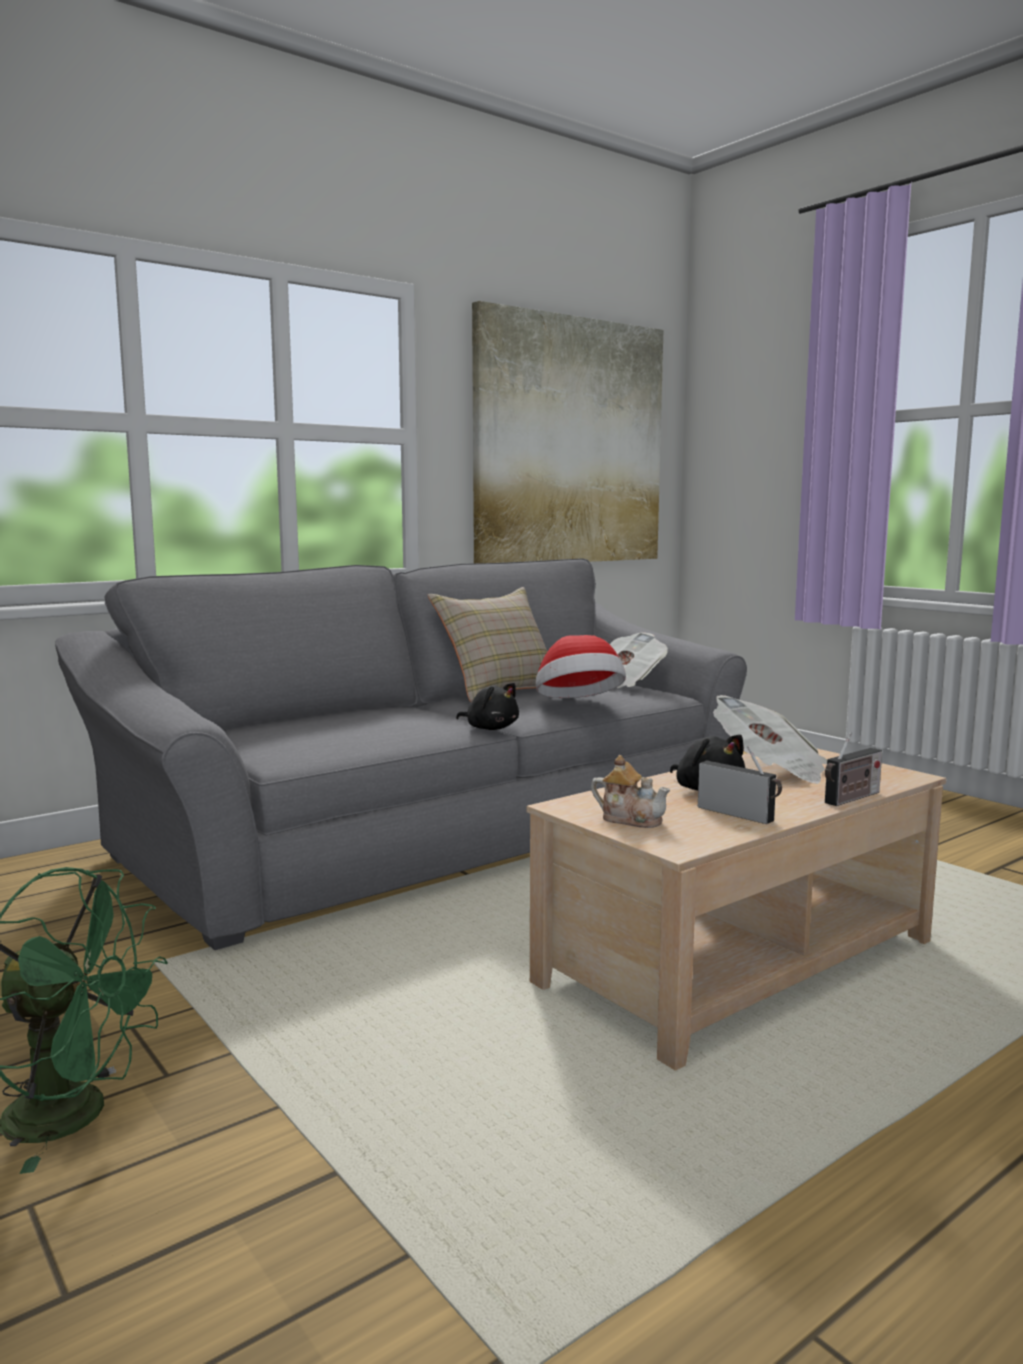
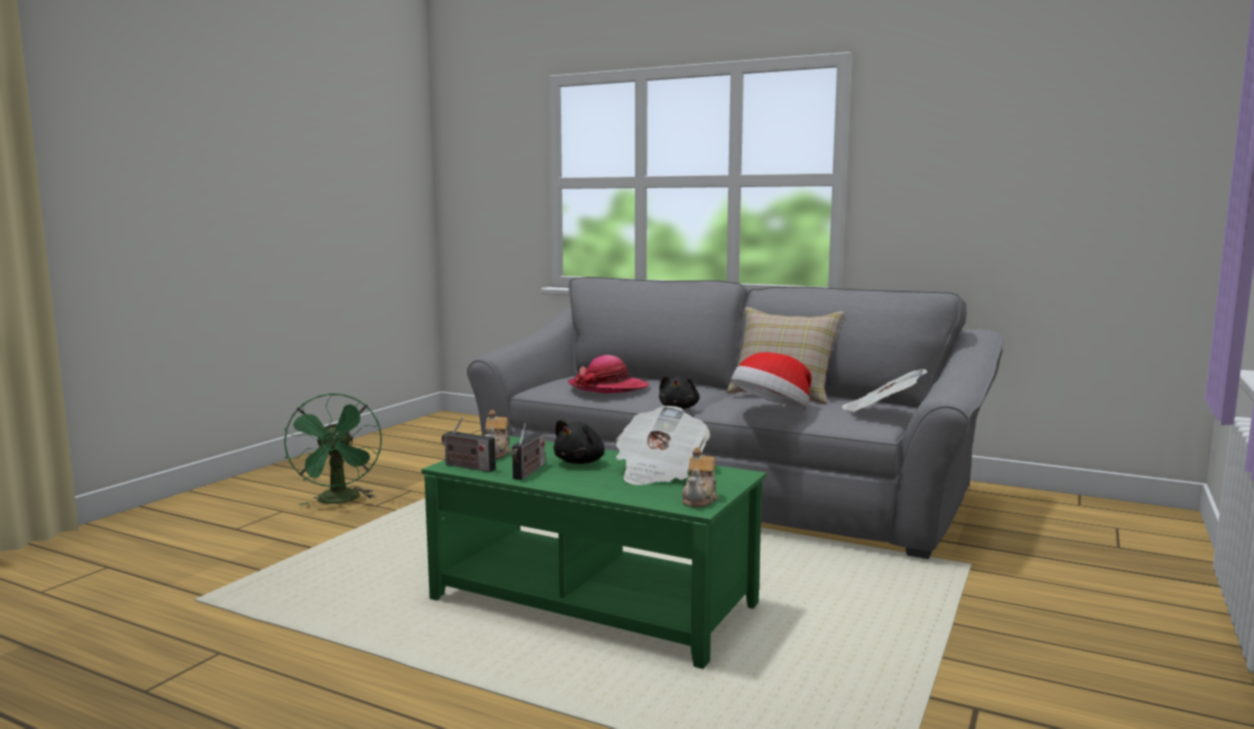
camera: 65 degrees right, 0 degrees up
(351, 731) = (608, 387): none -> hat
(569, 442) = (1033, 174): picture -> none
(736, 961) = (595, 601): beige coffee table -> green coffee table
(851, 798) = (600, 494): radio -> radio (467, 467)
(882, 771) = (700, 499): none -> teapot

